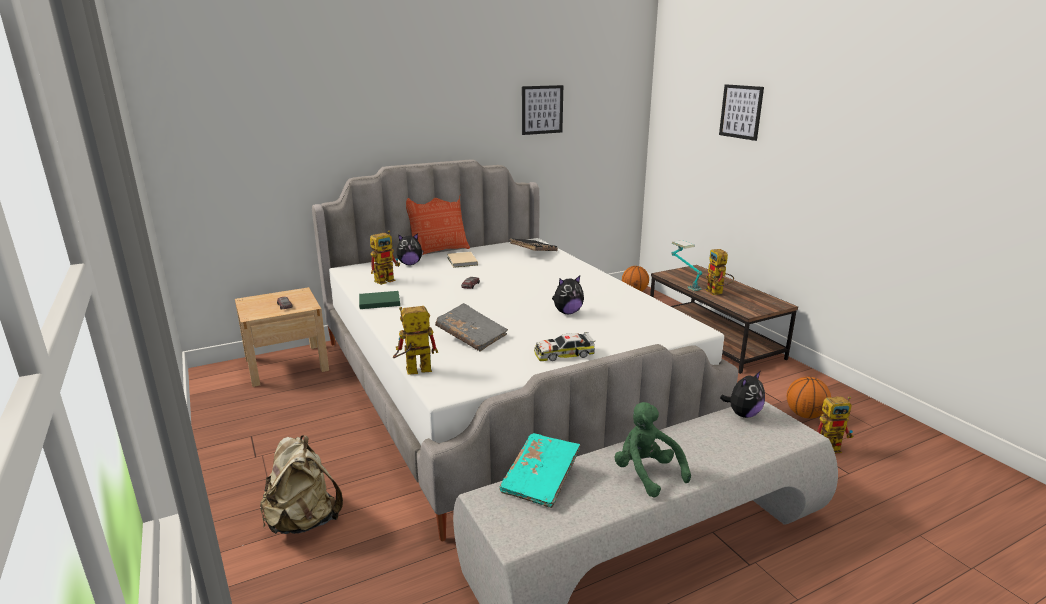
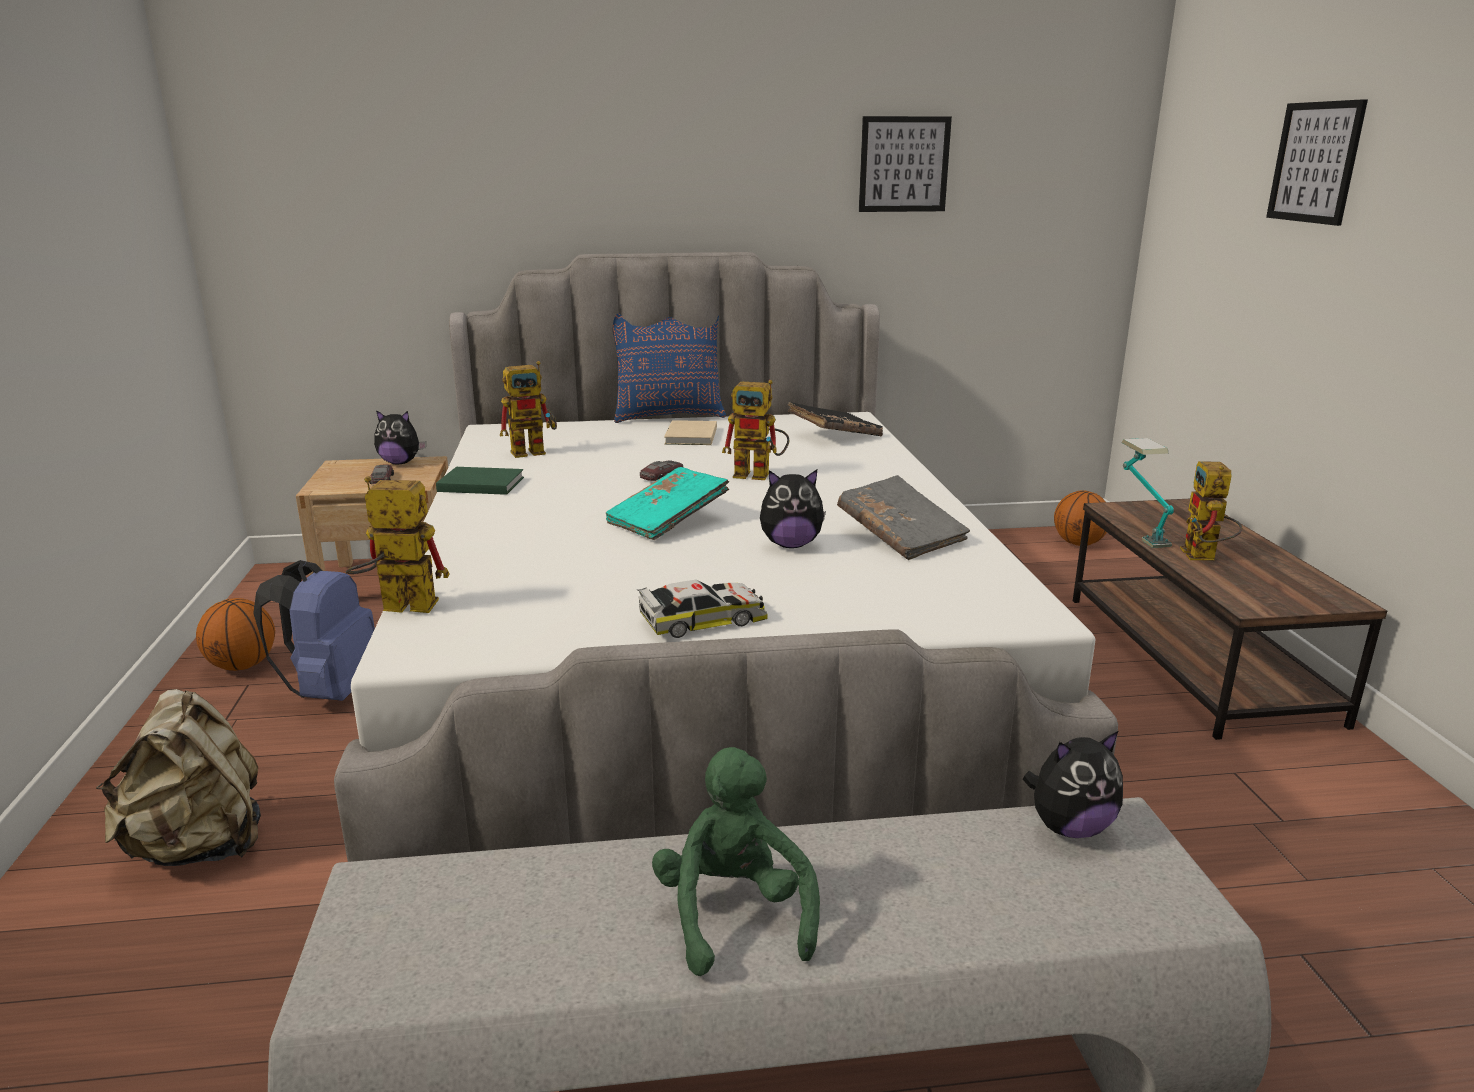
camera: 20 degrees right, 0 degrees up
(306, 430) = (331, 691): none -> blue backpack
(410, 264) = (599, 431): plush toy -> plush toy (400, 463)
(438, 251) = (669, 416): orange pillow -> blue pillow
(471, 337) = (566, 563): grey book -> grey book (900, 536)
(541, 480) = (506, 873): turquoise book -> turquoise book (667, 521)
(564, 354) = (703, 620): toy car -> toy car turned 150 degrees clockwise
(805, 415) = (1328, 863): basketball -> basketball (243, 666)
(831, 447) = (1357, 958): toy robot -> toy robot (760, 475)

